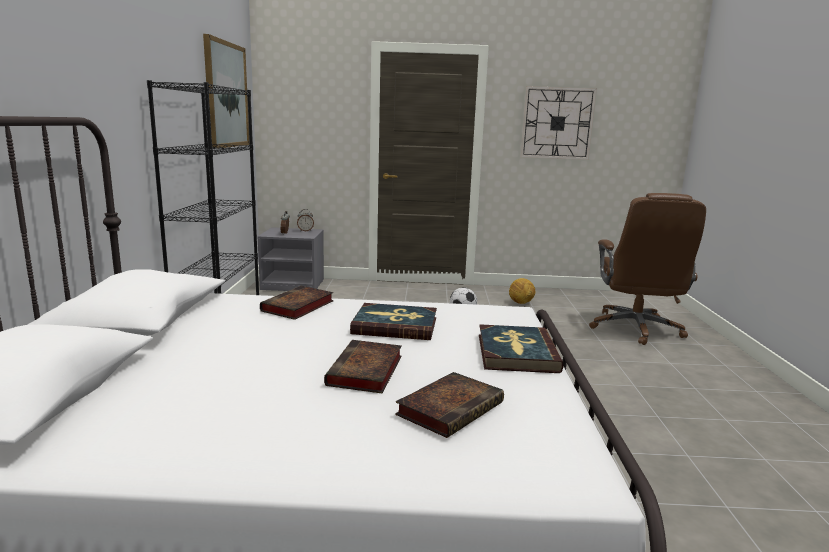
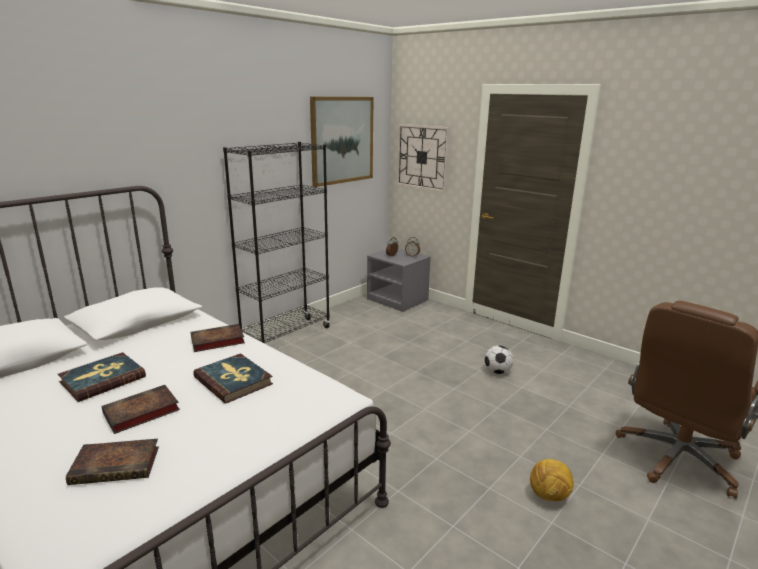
camera: 40 degrees right, 5 degrees up
(516, 353) = (250, 441): book -> book (102, 379)
(521, 303) = (580, 378): football -> football (549, 496)
(557, 123) = (678, 178): wall clock -> wall clock (422, 157)

